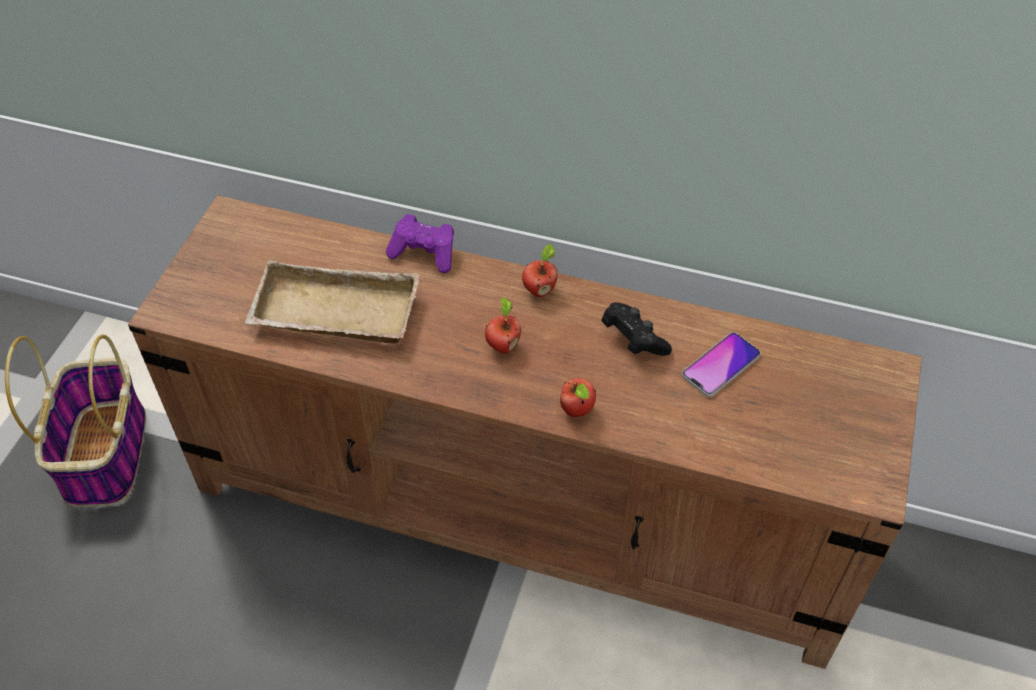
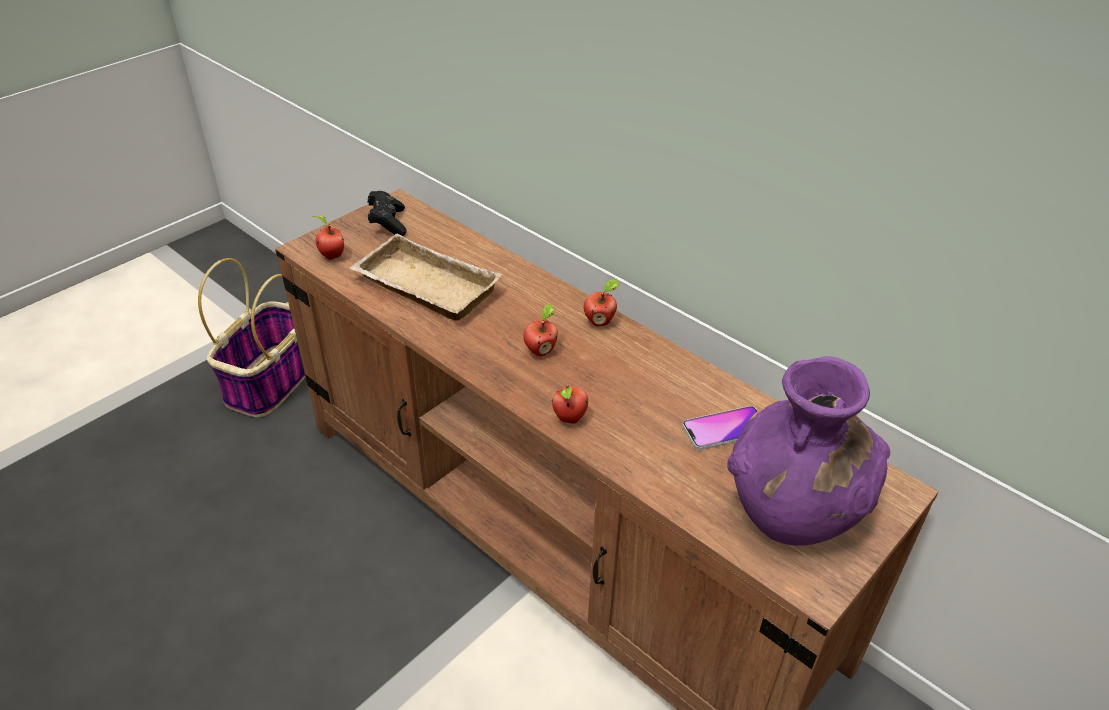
camera: 25 degrees right, 10 degrees down
(202, 311) = (331, 256): none -> apple
(424, 253) = (524, 269): purple game controller -> none
(633, 339) = (656, 383): black game controller -> black game controller (388, 223)
(820, 424) = (793, 510): none -> purple vase

